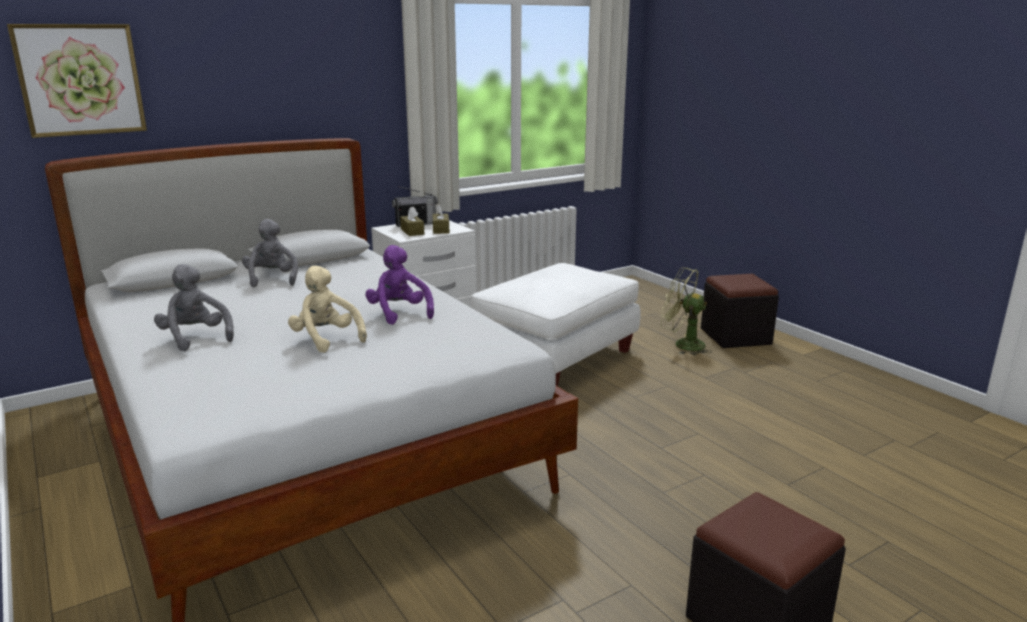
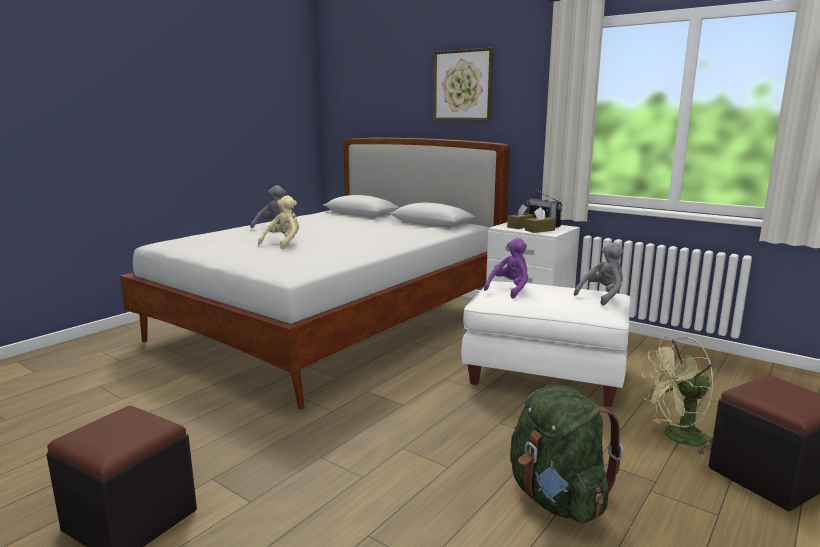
camera: 70 degrees right, 5 degrees down
(80, 80) = (370, 94): picture -> picture (463, 85)
(272, 279) = (381, 223): grey plush toy -> grey plush toy (602, 296)
(399, 313) = (338, 248): purple plush toy -> purple plush toy (509, 289)
(682, 345) = (677, 438): green fan -> green fan turned 105 degrees counterclockwise
(750, 403) = (557, 499): none -> green backpack

